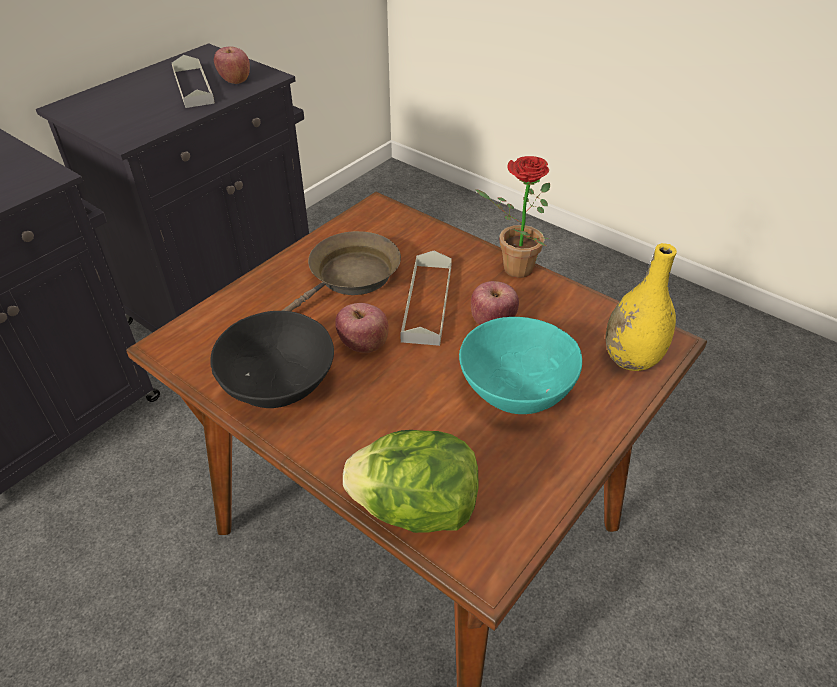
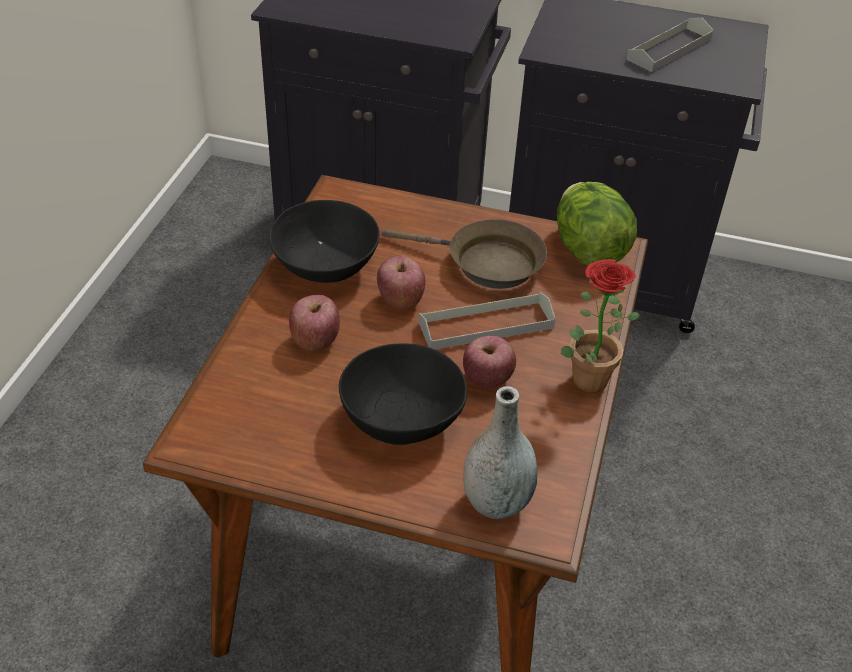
camera: 65 degrees right, 0 degrees up
(235, 80) = (708, 67): apple -> apple (315, 340)
(416, 508) = (230, 385): lettuce -> lettuce (588, 250)
(515, 388) = (401, 417): turquoise bowl -> black bowl
(631, 359) = (496, 503): yellow vase -> grey vase

